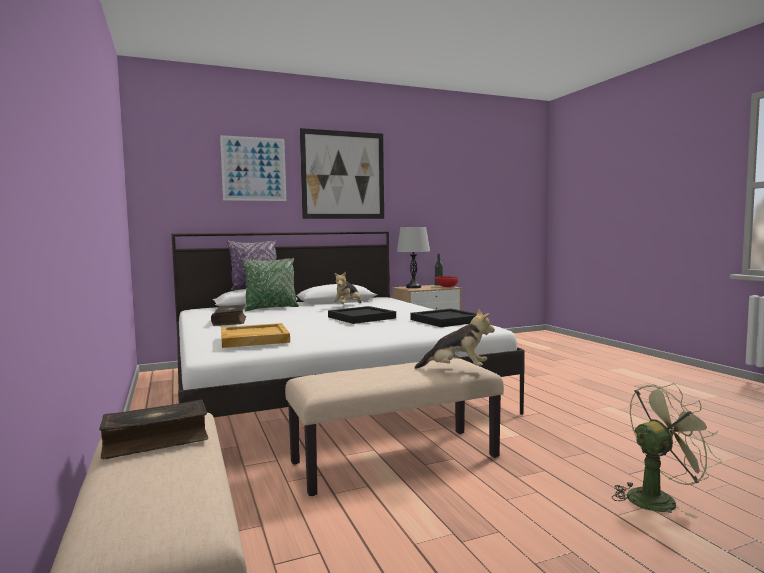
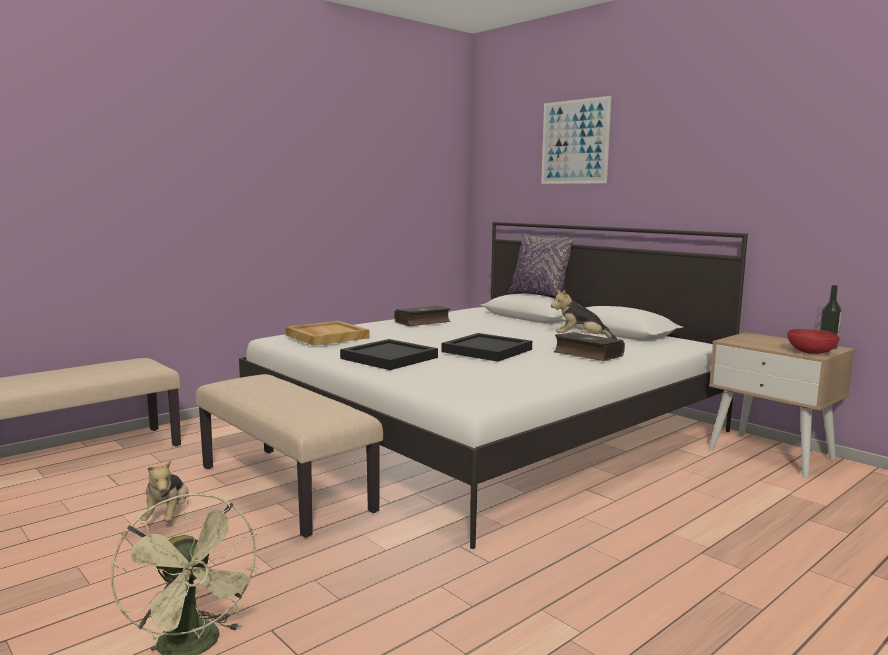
camera: 70 degrees right, 5 degrees up
(156, 440) = (103, 367): book -> book (587, 354)
(271, 308) = (521, 321): green pillow -> none
(343, 175) = (687, 140): picture -> none
(413, 287) = (762, 339): grey table lamp -> none
(445, 320) = (506, 380): black tray -> black tray (389, 358)
(456, 370) = (292, 414): plush toy -> plush toy (168, 516)

